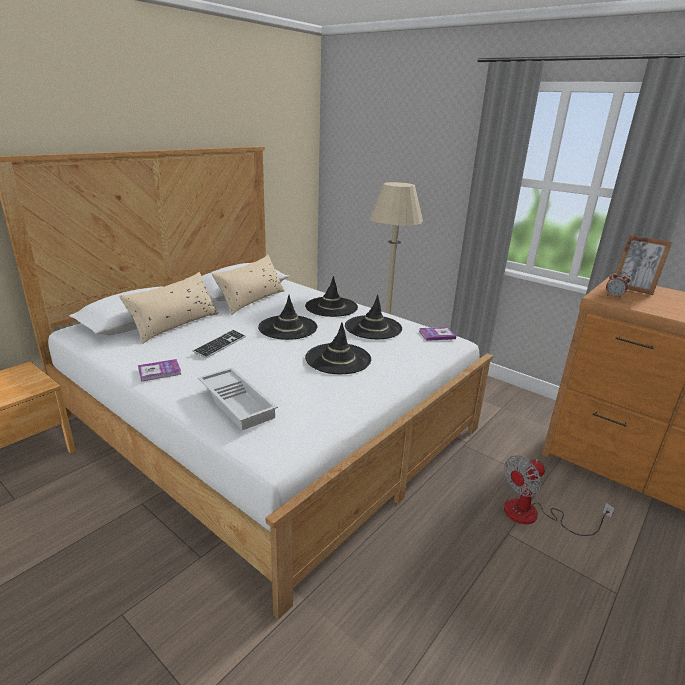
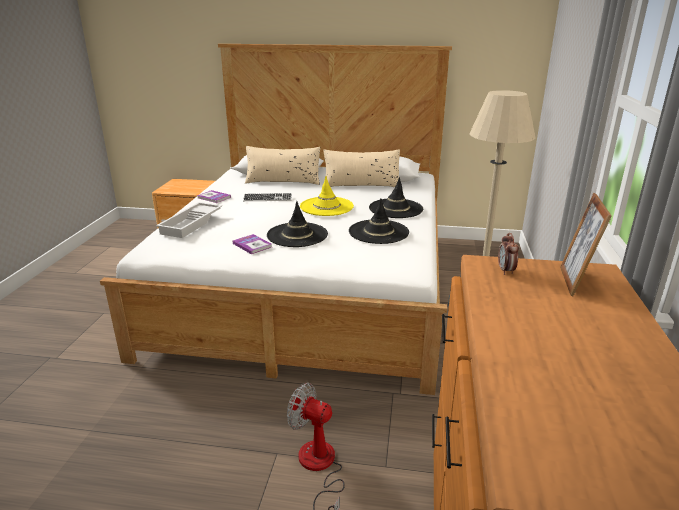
camera: 60 degrees right, 0 degrees up
(288, 327) = (326, 206): black hat -> yellow hat
(437, 335) = (410, 259): book -> book (252, 245)

